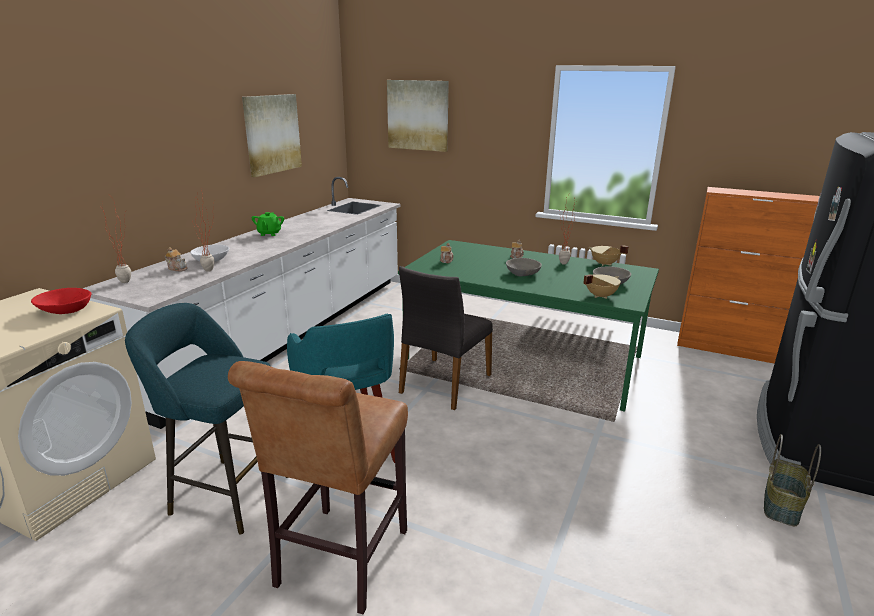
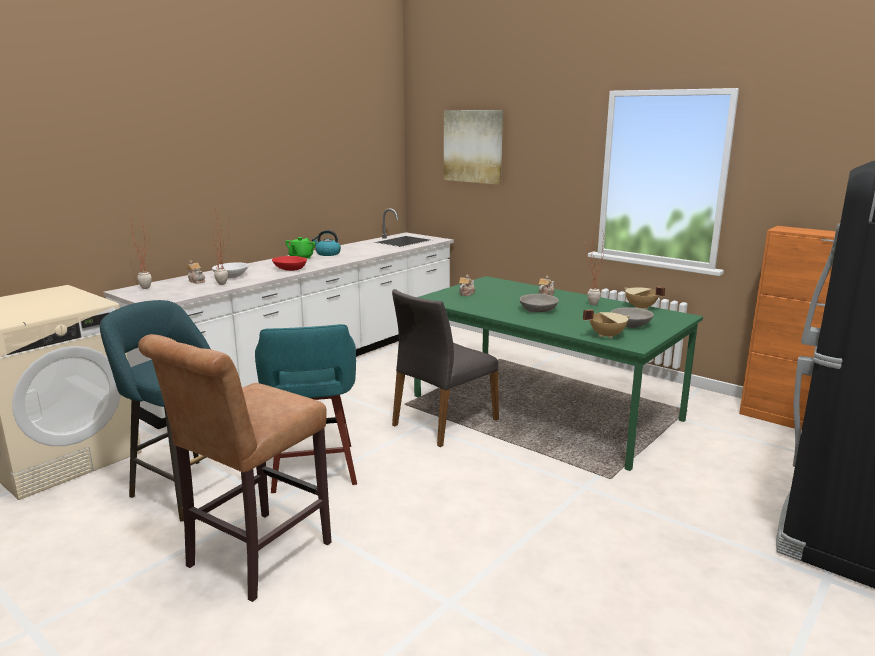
camera: 15 degrees right, 5 degrees down
(65, 310) = (74, 301): red bowl -> red bowl (290, 269)
(272, 134) = (317, 162): picture -> none
(292, 226) = (327, 254): none -> kettle
(782, 506) = (764, 587): basket -> none

